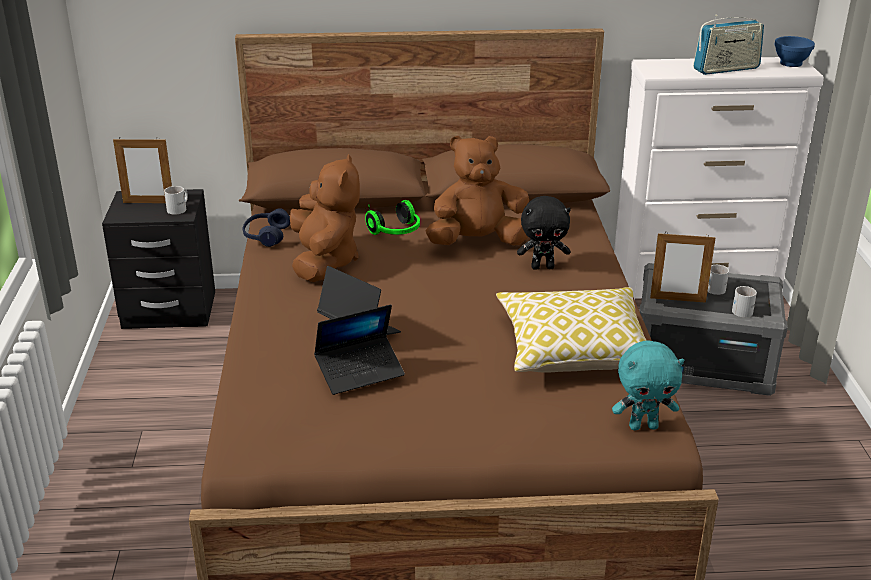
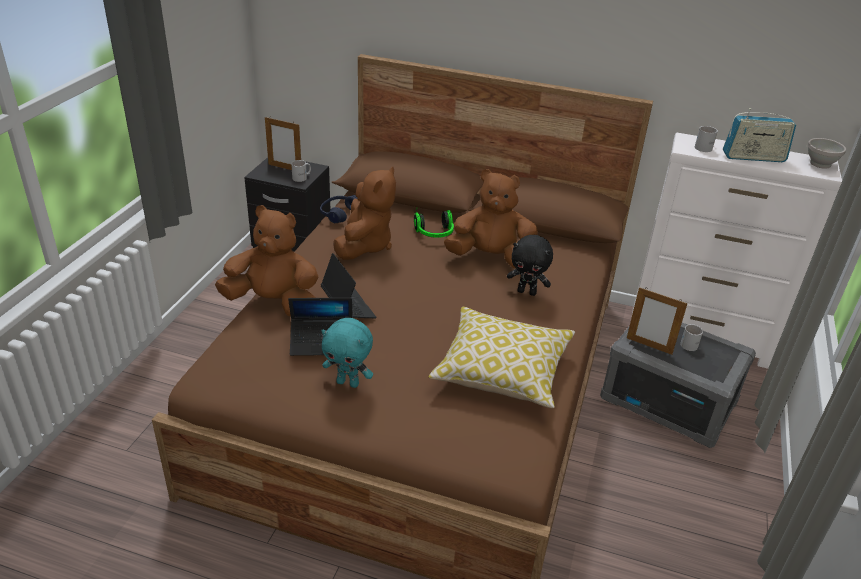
camera: 20 degrees right, 5 degrees up
(263, 347) = (273, 302): none -> brown plush toy
(643, 426) = (511, 455): turquoise plush toy -> turquoise plush toy (348, 383)
(744, 310) = (701, 370): white mug -> white mug (705, 147)
(790, 63) = (820, 164): blue bowl -> white bowl

